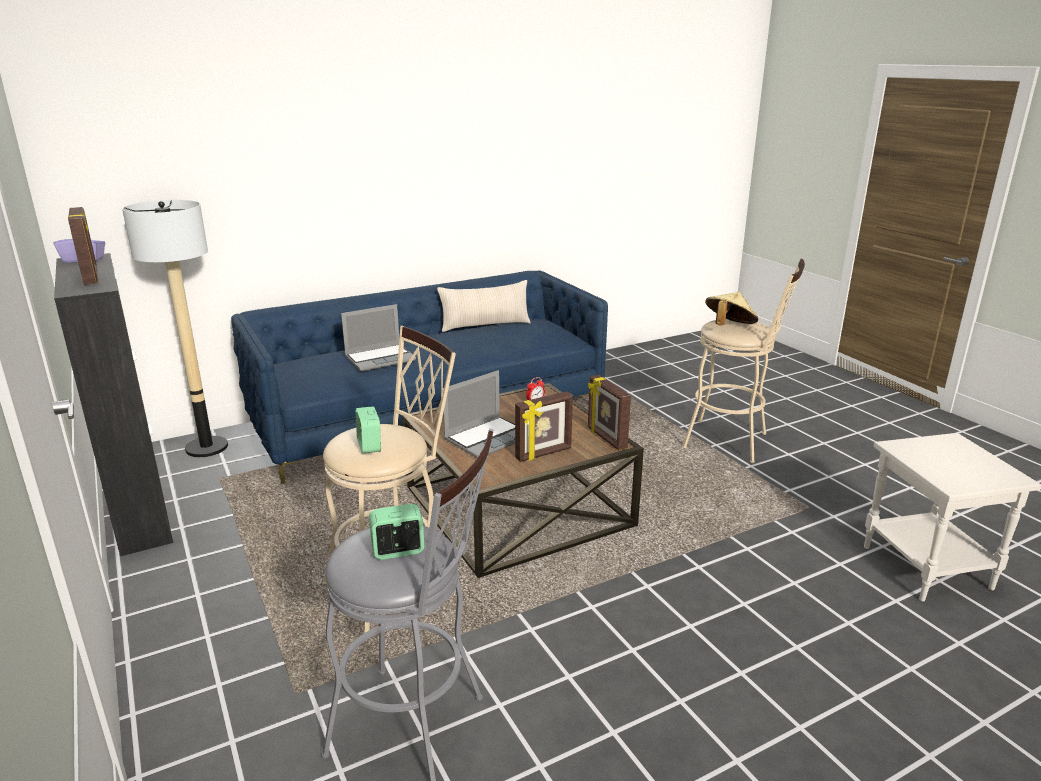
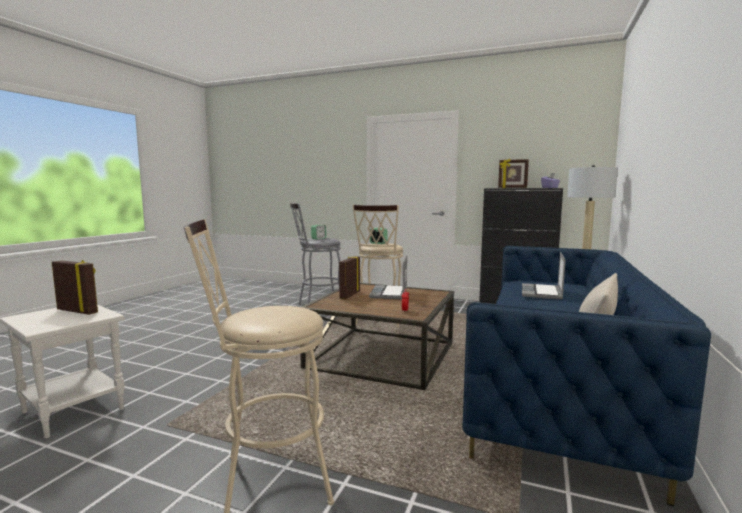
camera: 140 degrees right, 15 degrees down
(606, 438) = (327, 306): picture frame -> picture frame (78, 311)
(728, 327) = (282, 309): beige hat -> none

